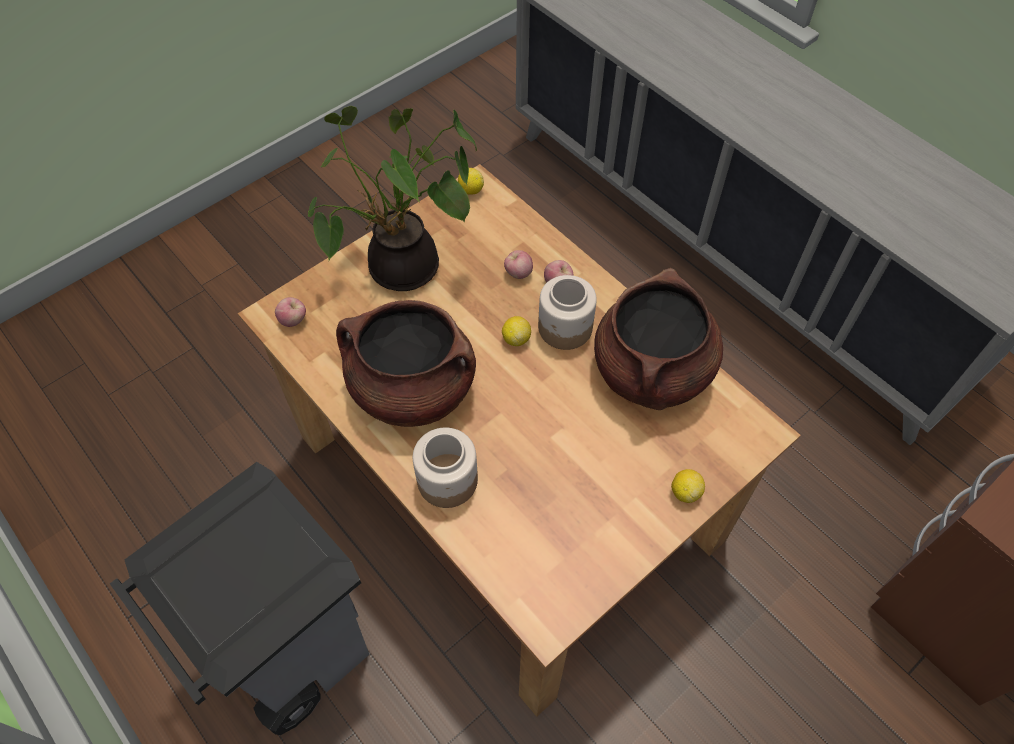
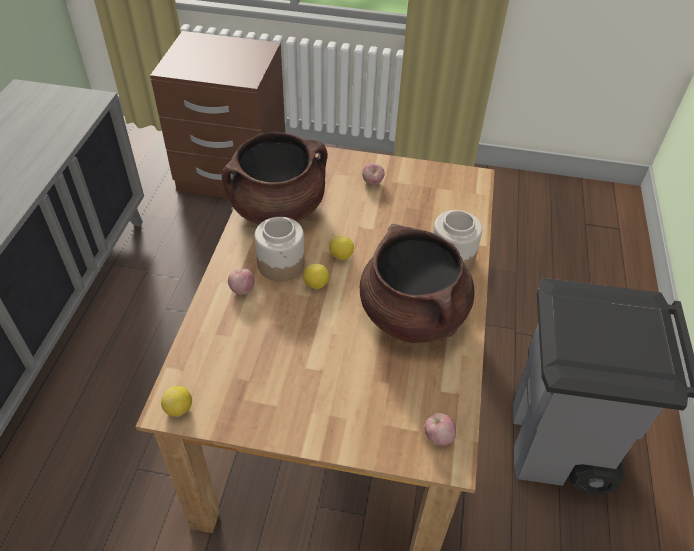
camera: 130 degrees left, 10 degrees down
(402, 272) = (319, 394): potted plant -> none
(518, 273) = (252, 317): apple -> apple (372, 182)
(685, 492) = (348, 163): lemon -> lemon (341, 256)

